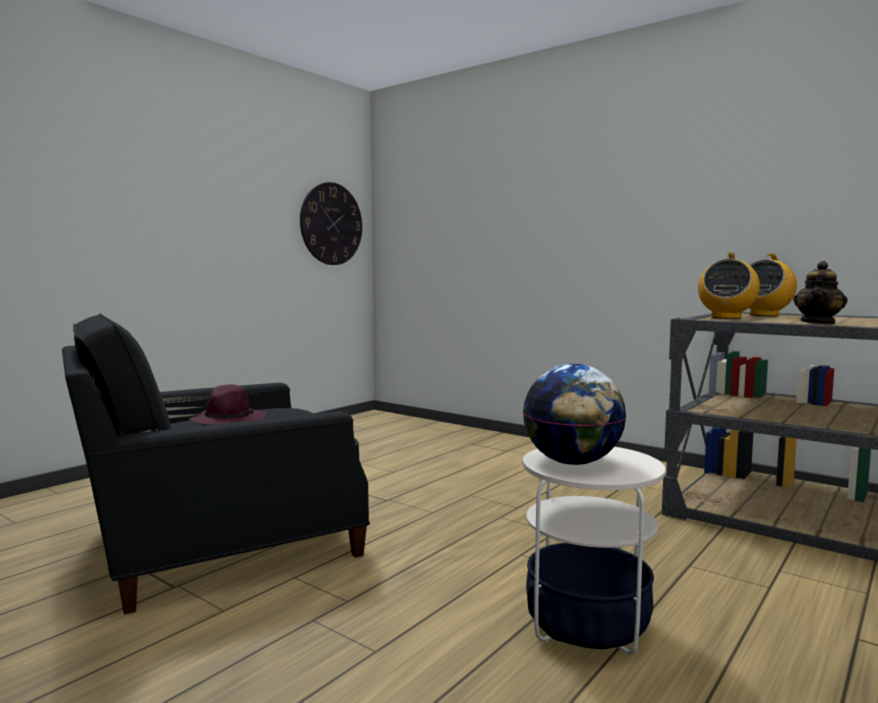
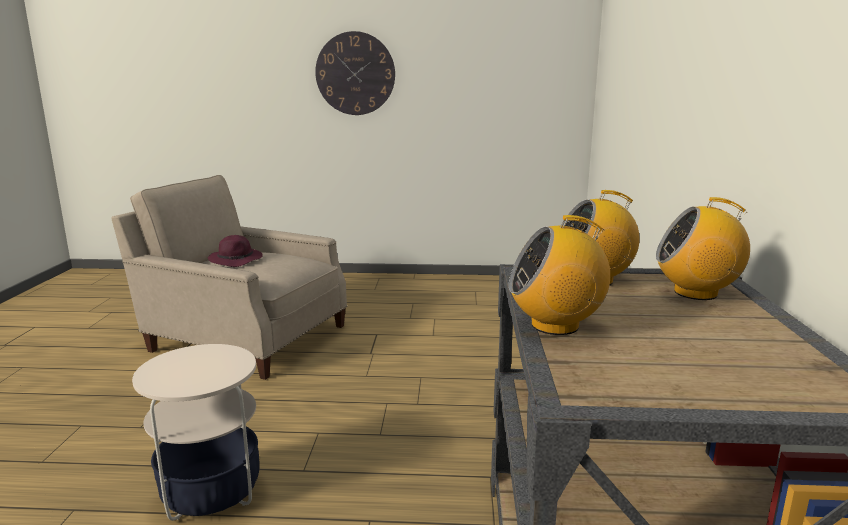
camera: 55 degrees right, 10 degrees up
(218, 544) = (246, 337): black armchair -> beige armchair
(331, 224) = (535, 88): wall clock -> wall clock (355, 74)
(572, 462) = (187, 362): globe -> none
(818, 323) = (555, 325): teapot -> radio

